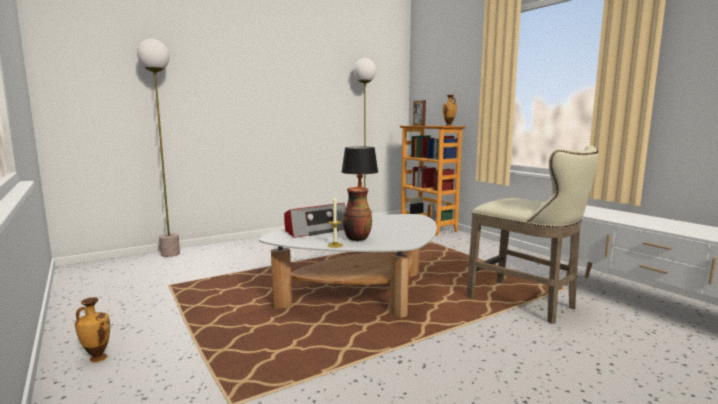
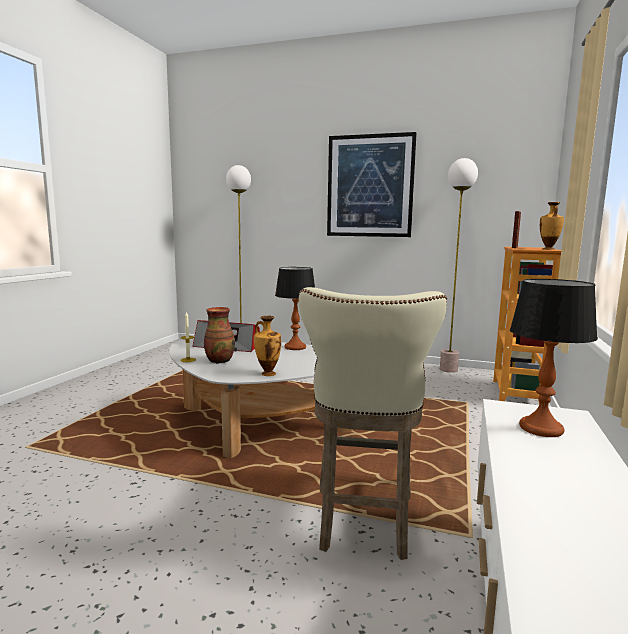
camera: 50 degrees right, 0 degrees up
(97, 358) = (66, 394): vase -> vase (267, 373)
(289, 74) = (370, 186): none -> picture
(601, 213) = (540, 428): none -> table lamp

